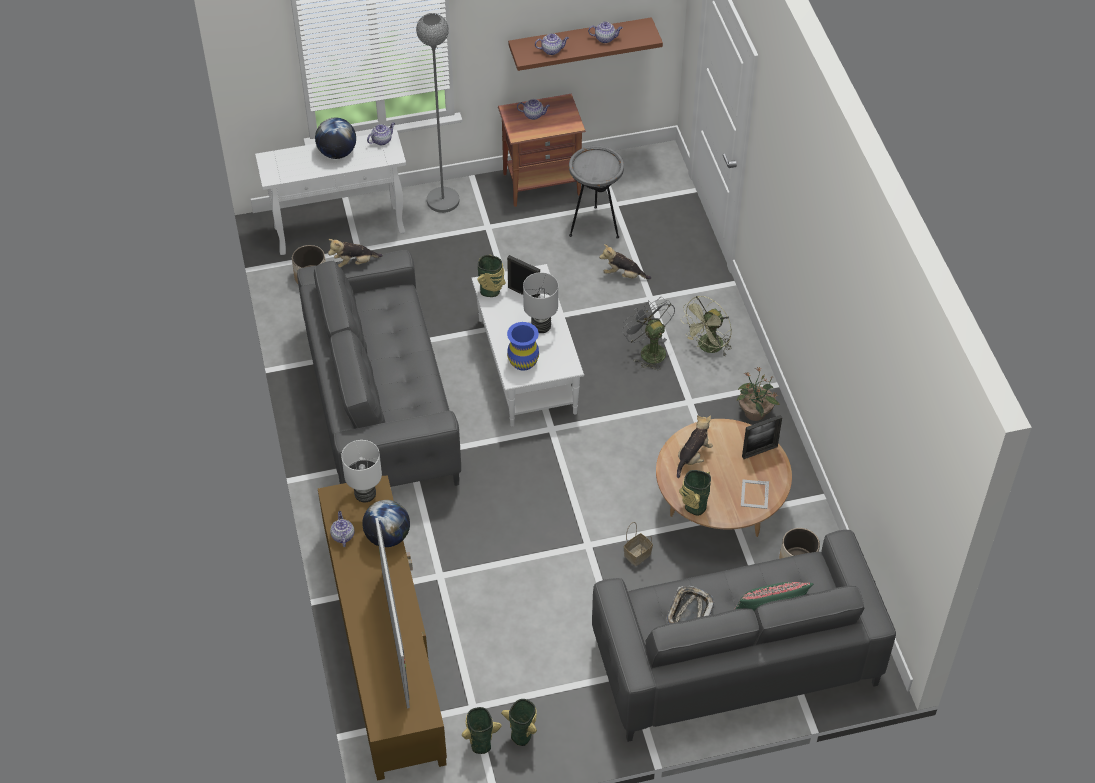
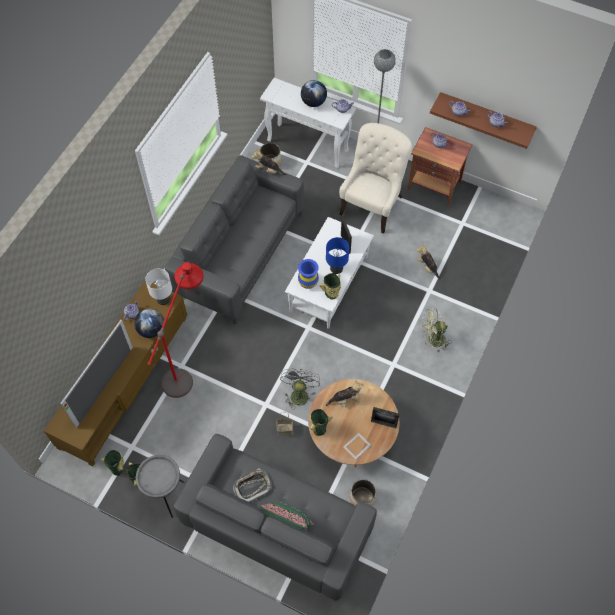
camera: 40 degrees right, 10 degrees up
(446, 568) = (187, 364): none -> red floor lamp
(489, 249) = (372, 205): none -> beige armchair
(491, 291) = (330, 231): vase -> vase (331, 294)
(541, 326) = (336, 268): grey table lamp -> blue table lamp
(594, 226) = (439, 229): grey side table -> grey side table (167, 497)
(648, 350) = (399, 319): grey fan -> grey fan (299, 393)
(755, 413) = (422, 396): potted plant -> none

